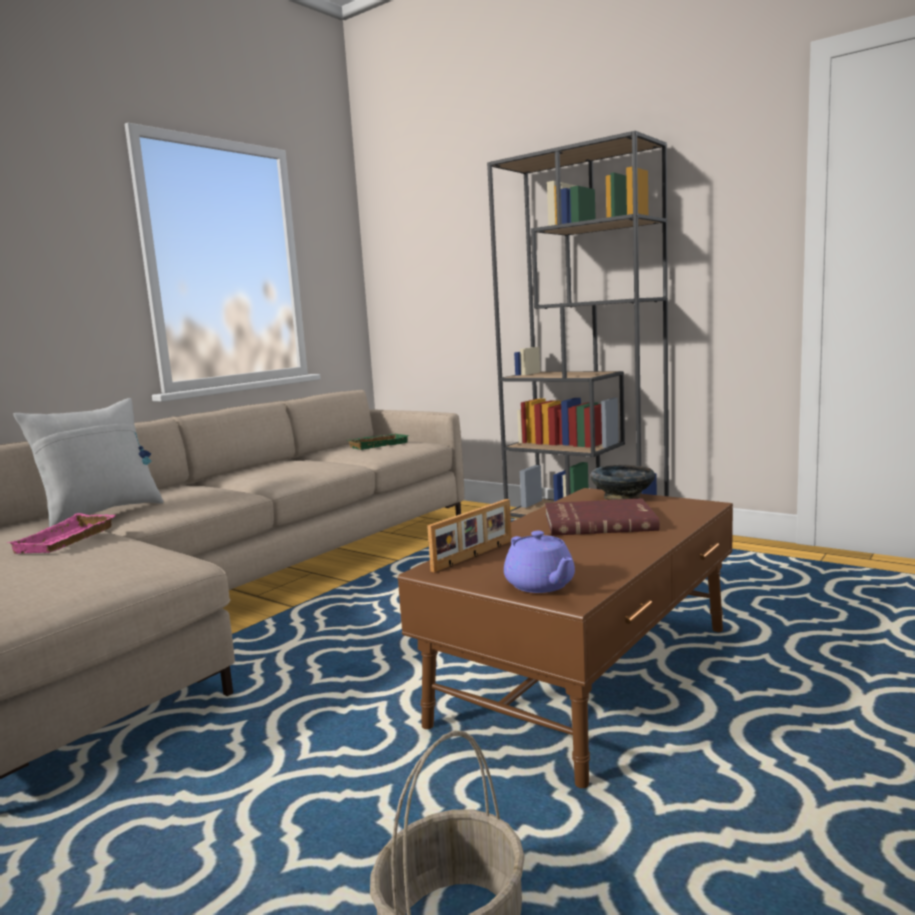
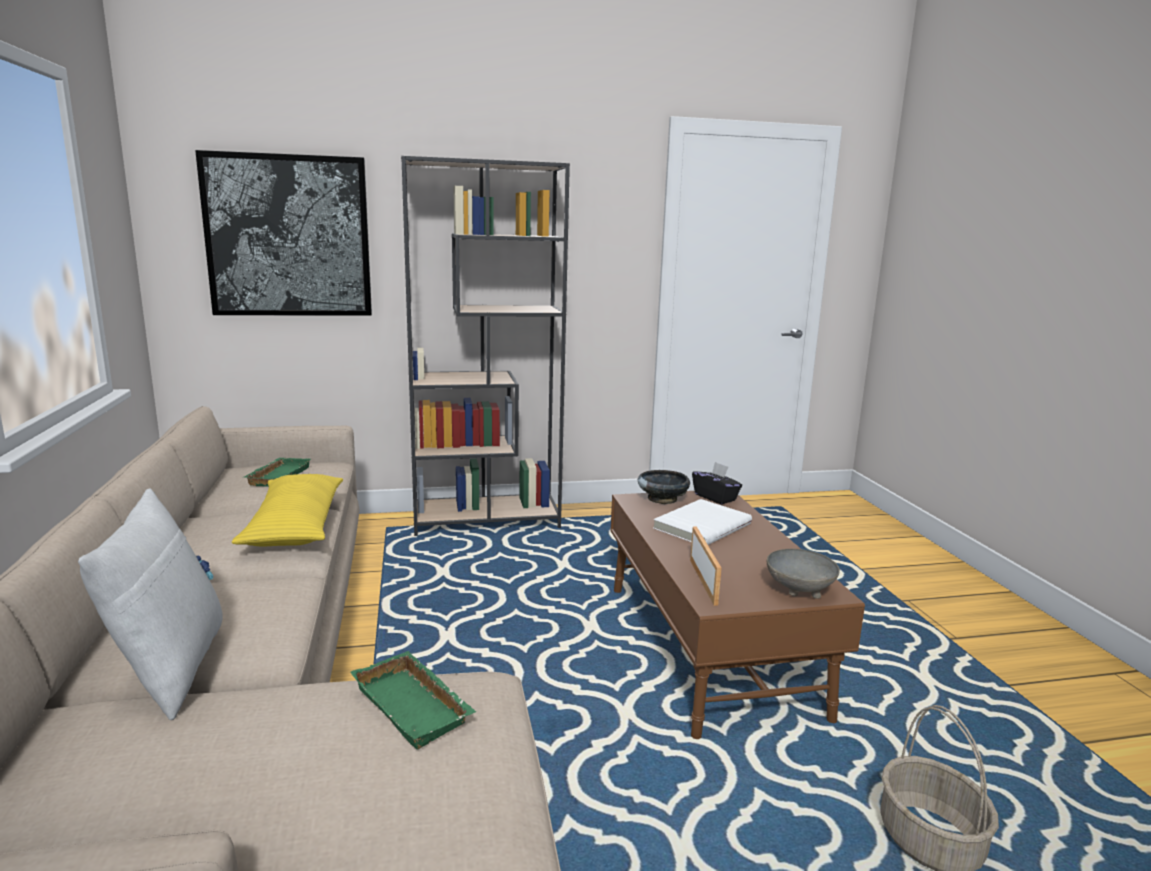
camera: 50 degrees left, 5 degrees up
(68, 541) = (279, 719): pink tray -> none
(116, 555) = (416, 706): none -> green tray
(316, 469) = (295, 525): none -> yellow pillow
(447, 254) = (288, 236): none -> picture
(540, 585) = (798, 590): purple teapot -> grey bowl
(599, 521) = (700, 525): red book -> white book
(686, 506) = (715, 497): none -> black tissue box

